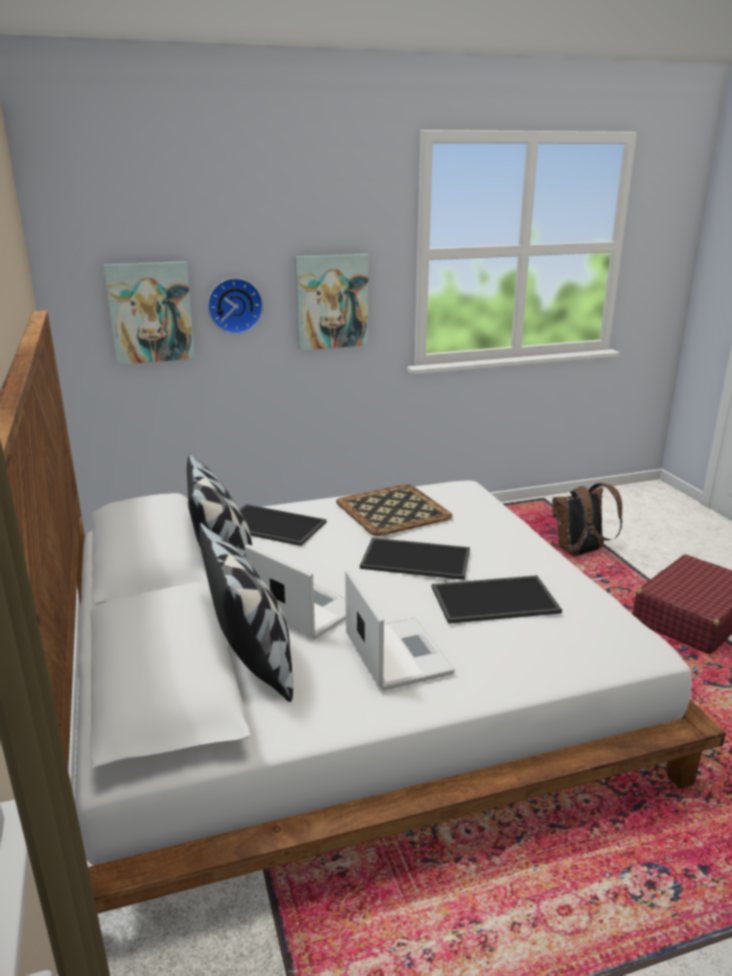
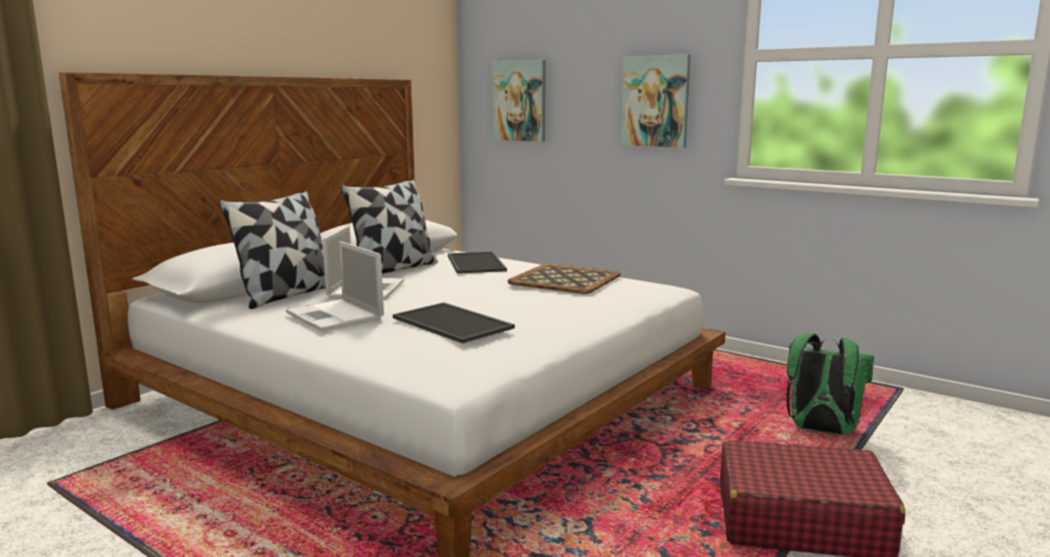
camera: 55 degrees right, 10 degrees down
(234, 305) = (576, 99): wall clock -> none
(396, 652) = (335, 316): laptop -> laptop turned 105 degrees clockwise
(417, 558) = (490, 297): tray -> none
(580, 552) = (820, 430): brown backpack -> green backpack

